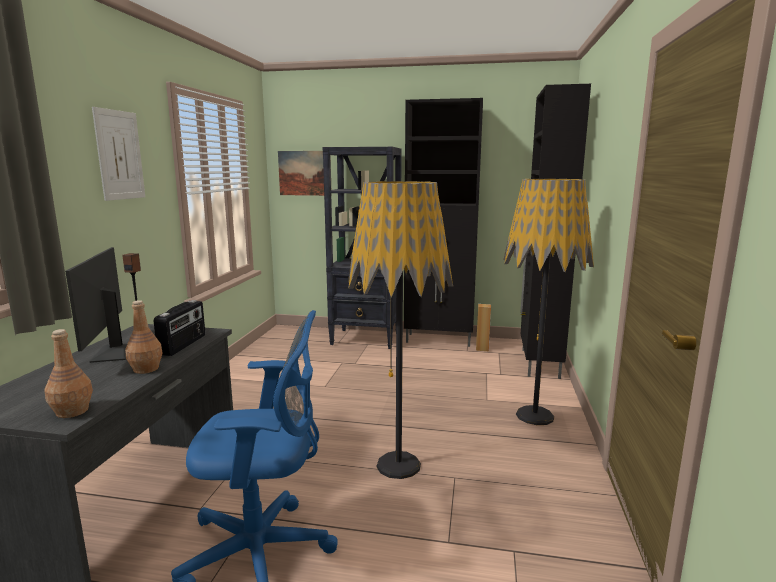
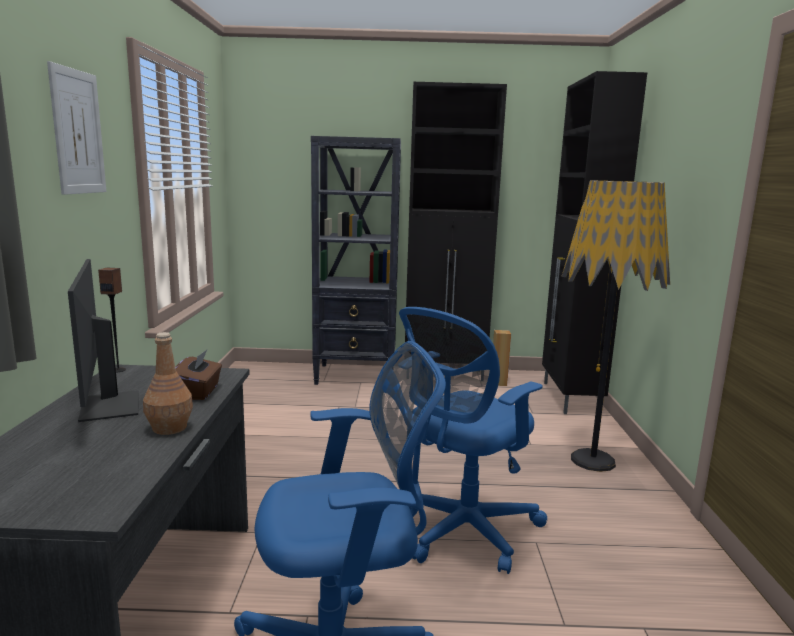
camera: 10 degrees left, 0 degrees up
(73, 411) = (103, 495): brown bottle -> none
(183, 345) = (199, 392): radio -> brown tissue box
(304, 173) = (276, 169): picture -> none
(398, 465) = (462, 532): floor lamp -> blue office chair

